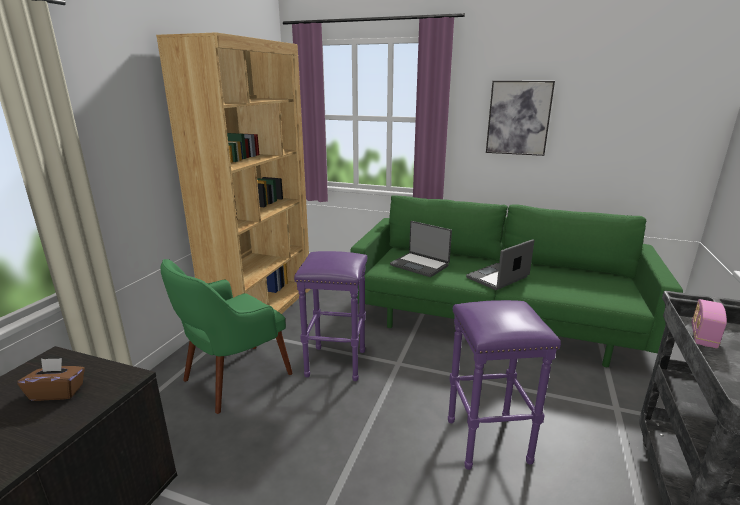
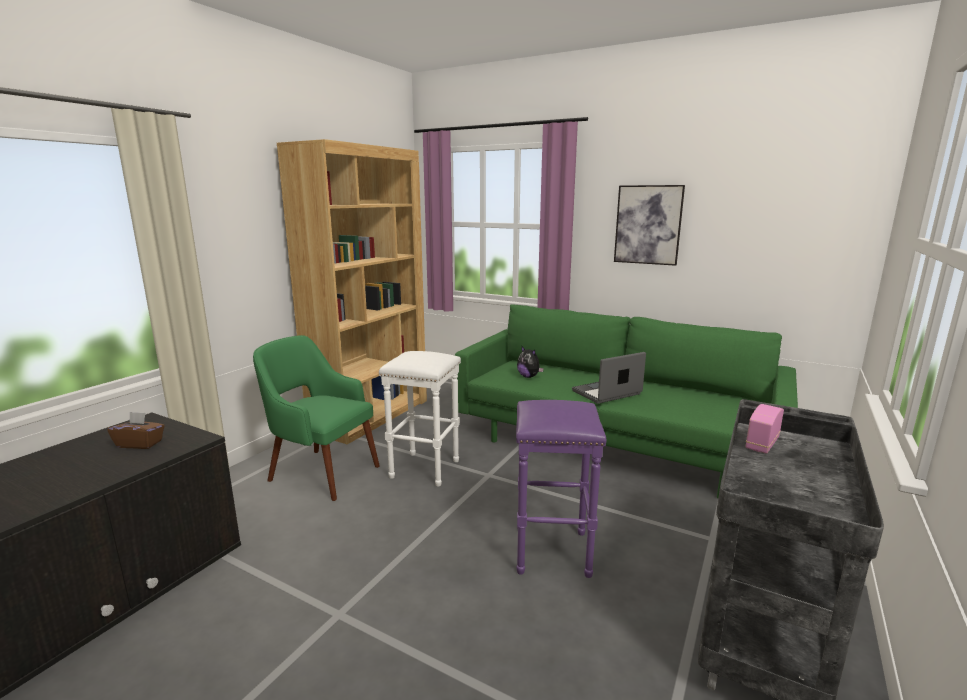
camera: 10 degrees right, 5 degrees down
(235, 378) = (322, 473): green armchair -> green armchair turned 60 degrees clockwise
(337, 362) = (426, 468): purple stool -> white stool
(420, 265) = (529, 376): laptop -> plush toy

